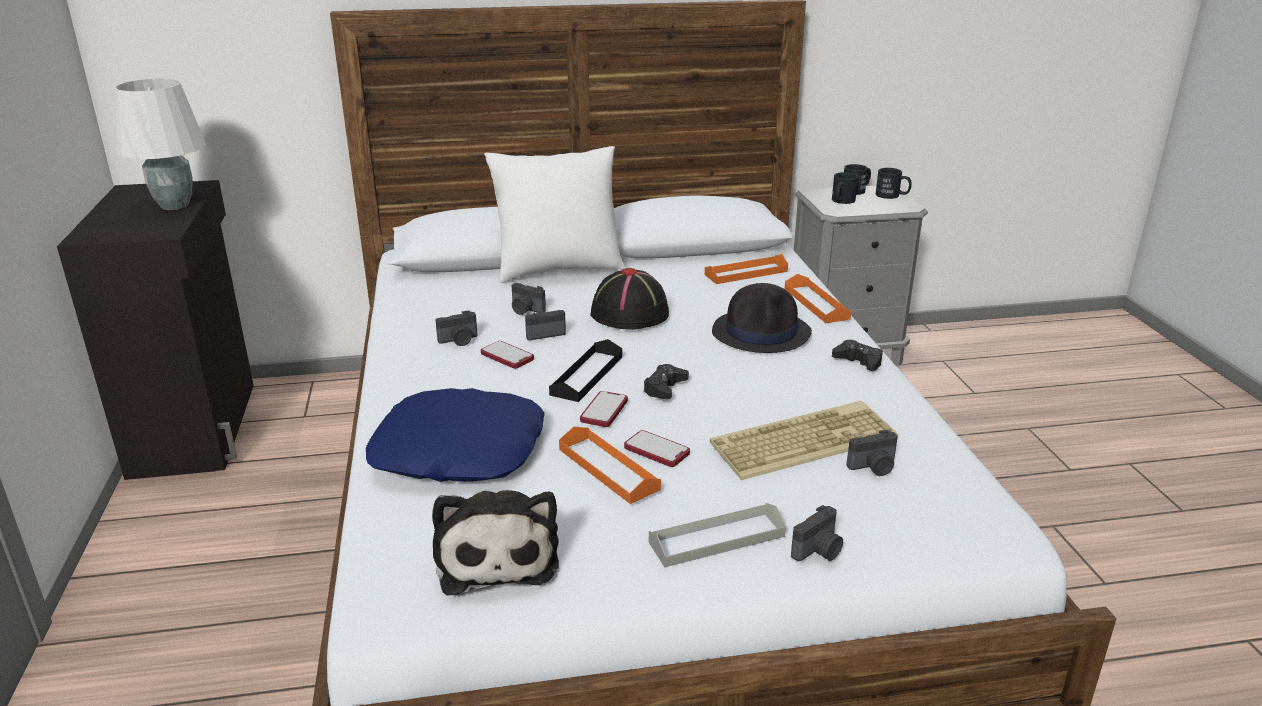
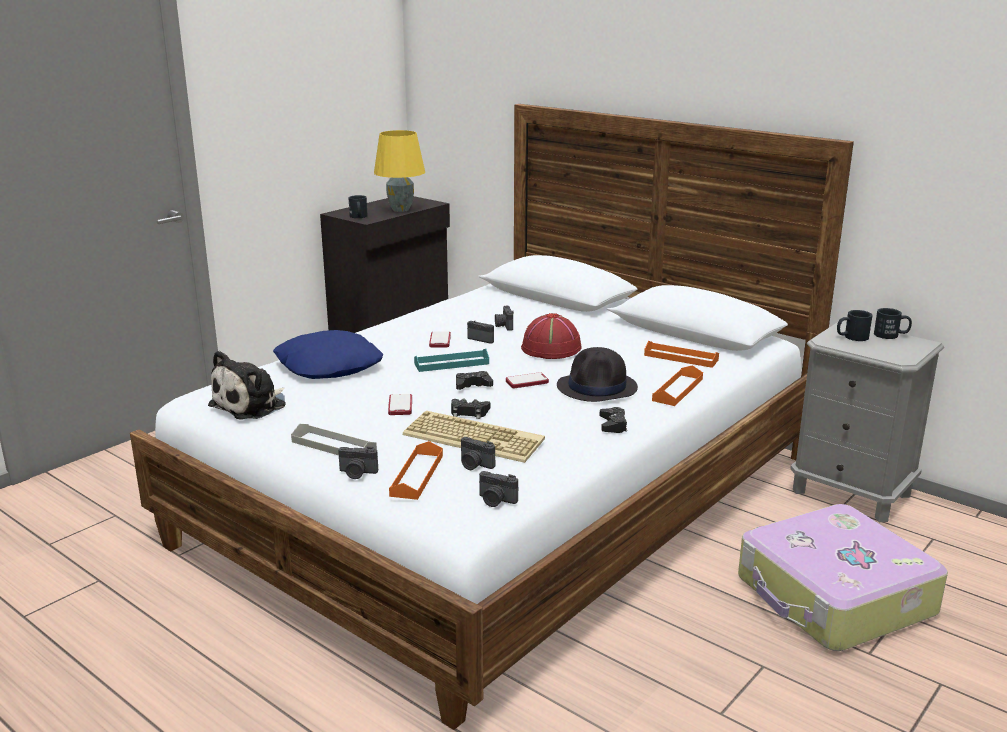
camera: 50 degrees right, 5 degrees down
(176, 205) = (401, 210): white table lamp -> yellow table lamp
(459, 341) = (438, 326): camera -> camera (496, 501)
(558, 270) = (573, 314): white pillow -> none
(587, 375) = (451, 364): black tray -> turquoise tray
(604, 410) = (418, 380): phone -> phone (527, 382)
(608, 469) = (358, 399): orange tray -> orange tray (417, 475)
(630, 314) = (551, 349): black hat -> red hat
(731, 418) = (469, 412): none -> black game controller
(892, 196) = (911, 348): black mug -> black mug (358, 217)
(984, 441) = (834, 597): none -> suitcase

